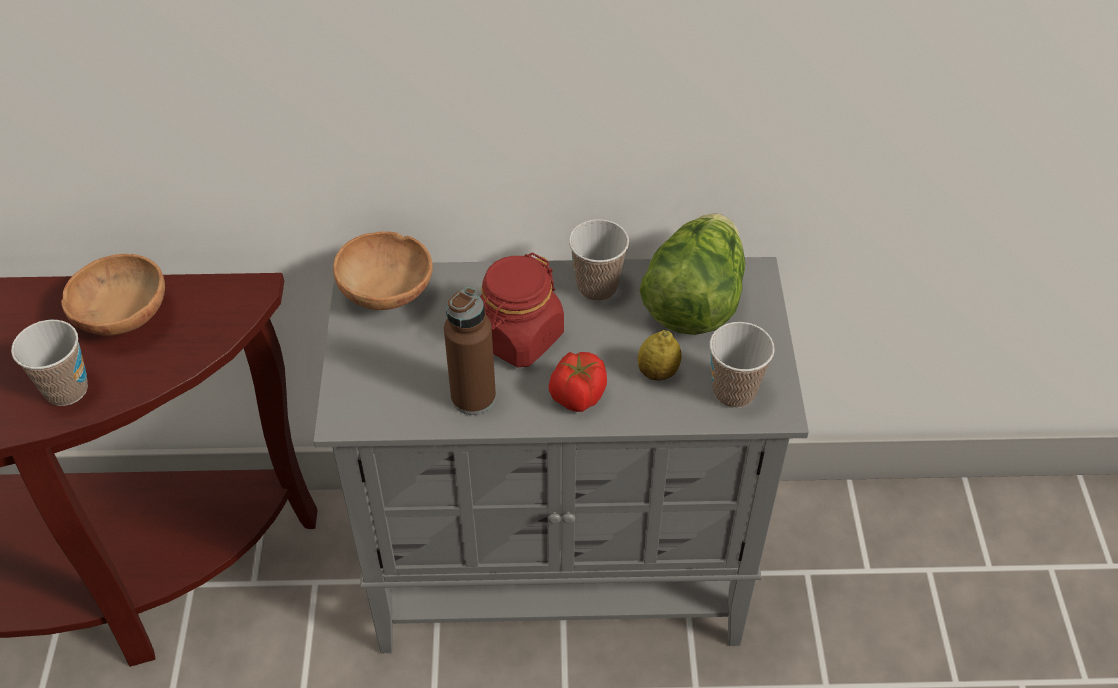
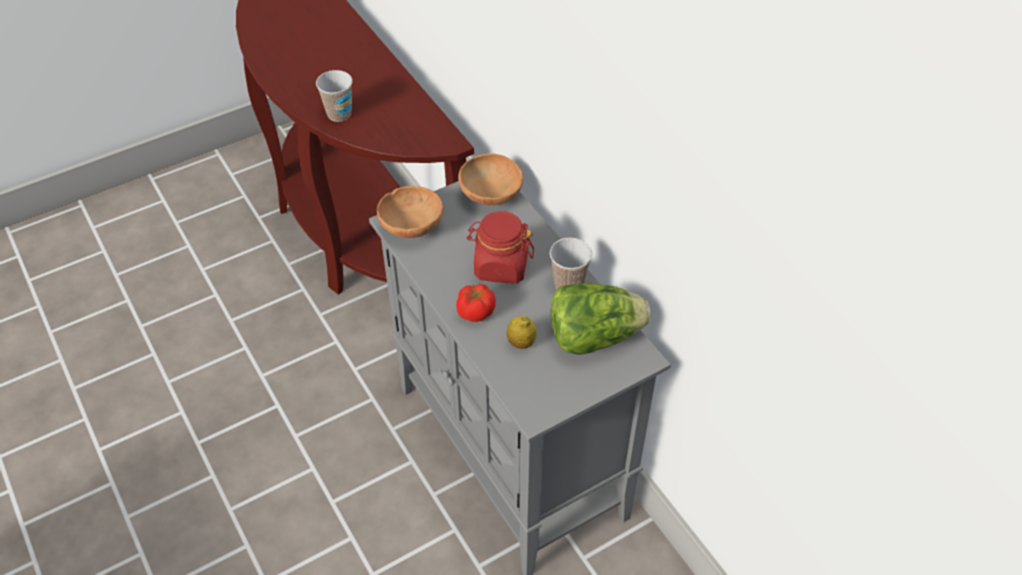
camera: 60 degrees right, 0 degrees up
(122, 316) = (398, 106): brown bowl -> brown bowl (412, 226)
(473, 397) = (442, 267): brown bottle -> none
(734, 392) = (533, 387): cup -> none

